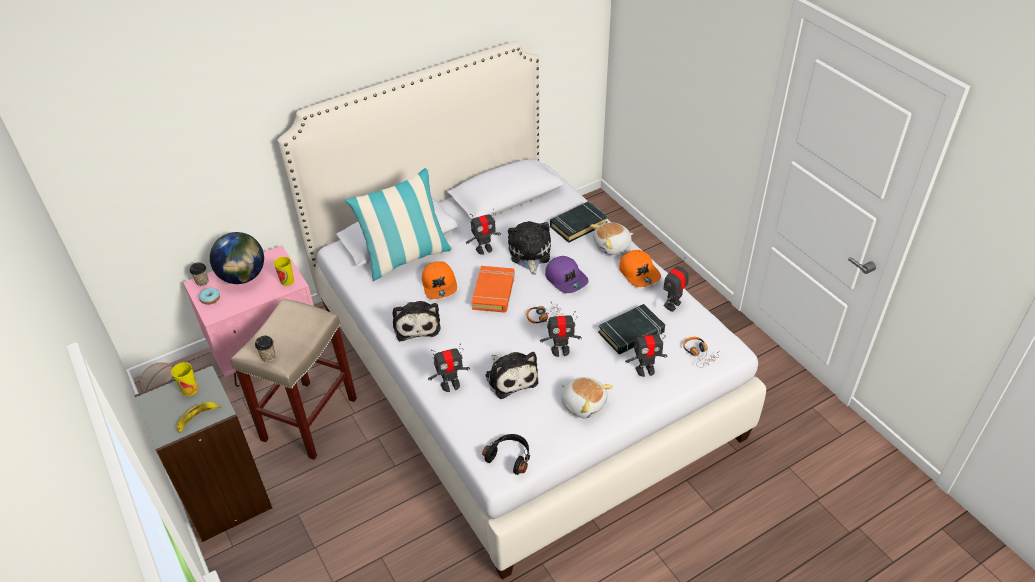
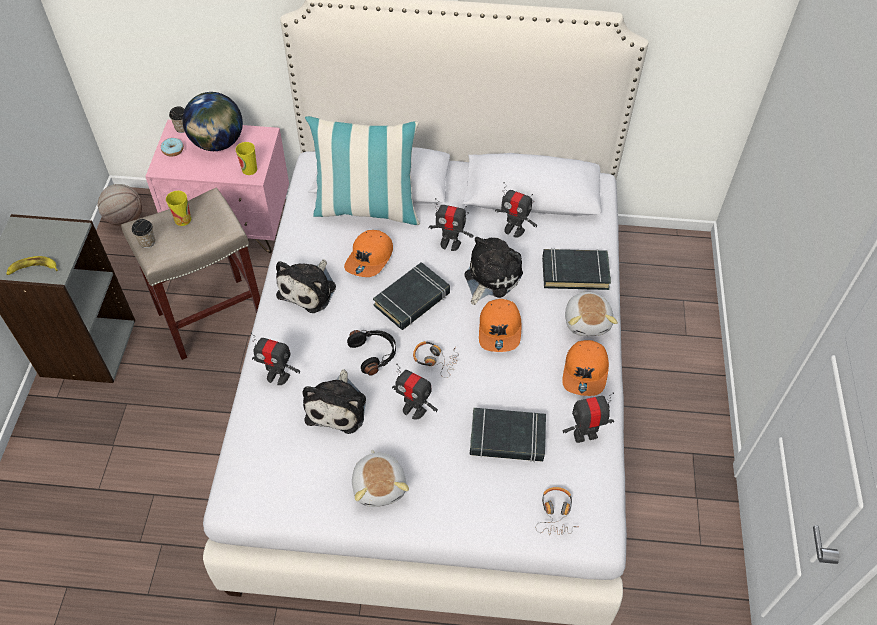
camera: 35 degrees right, 10 degrees up
(190, 389) = (53, 236): cup -> cup (183, 219)
(494, 292) = (412, 300): orange book -> black book
(510, 457) = (257, 492): black headphones -> black headphones (374, 354)
(566, 279) = (500, 330): purple cap -> orange cap
(612, 246) = (587, 321): plush toy -> plush toy turned 105 degrees counterclockwise
(645, 370) = (478, 492): toy robot -> toy robot (514, 230)

